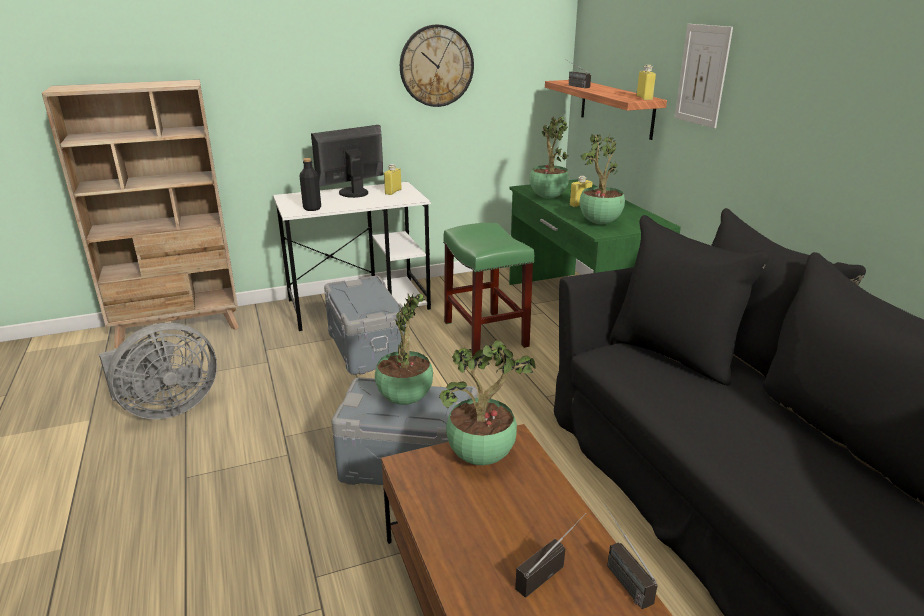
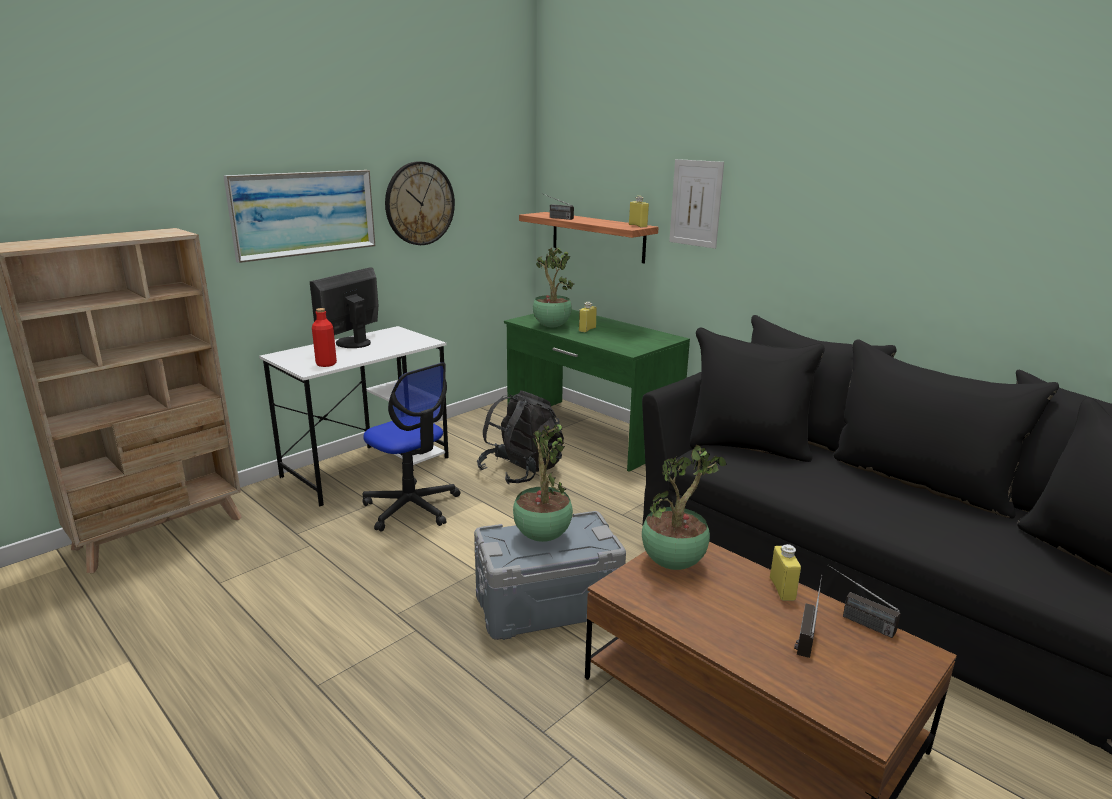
camera: 25 degrees left, 5 degrees down
(166, 408) = (225, 622): grey fan -> none
(312, 208) = (326, 364): black bottle -> red bottle
(318, 71) = (304, 213): none -> picture
(366, 347) = (412, 507): grey storage box -> office chair
(393, 192) = (396, 337): yellow bottle -> yellow bottle (782, 589)
(484, 334) = (521, 471): green stool -> black backpack
(599, 223) = (622, 344): potted plant -> none

